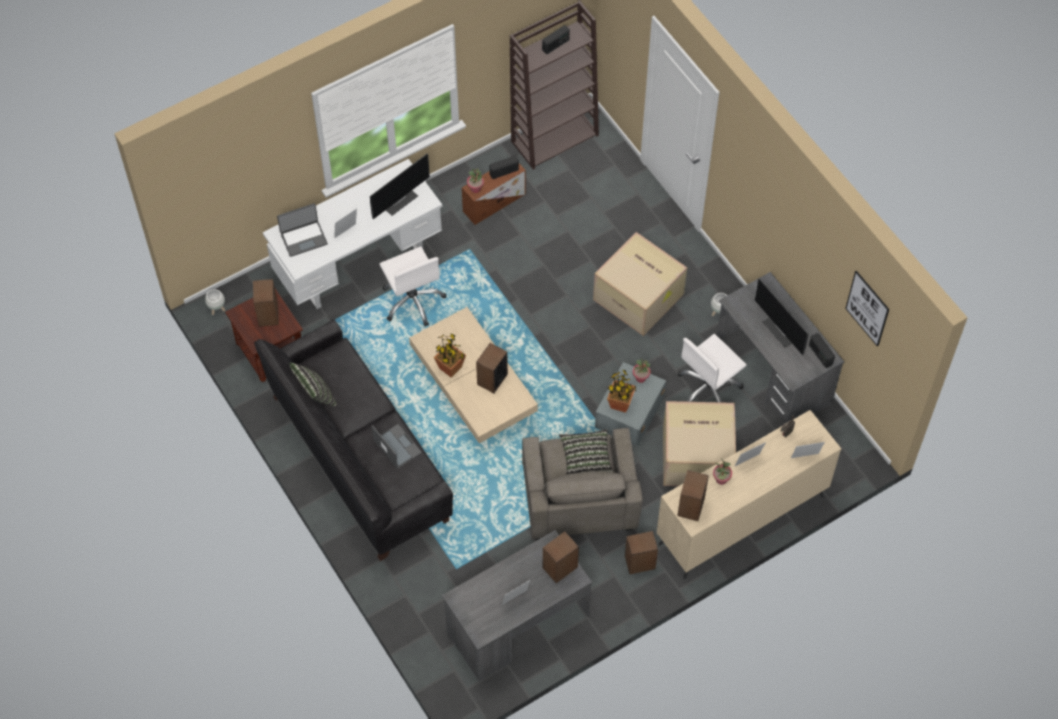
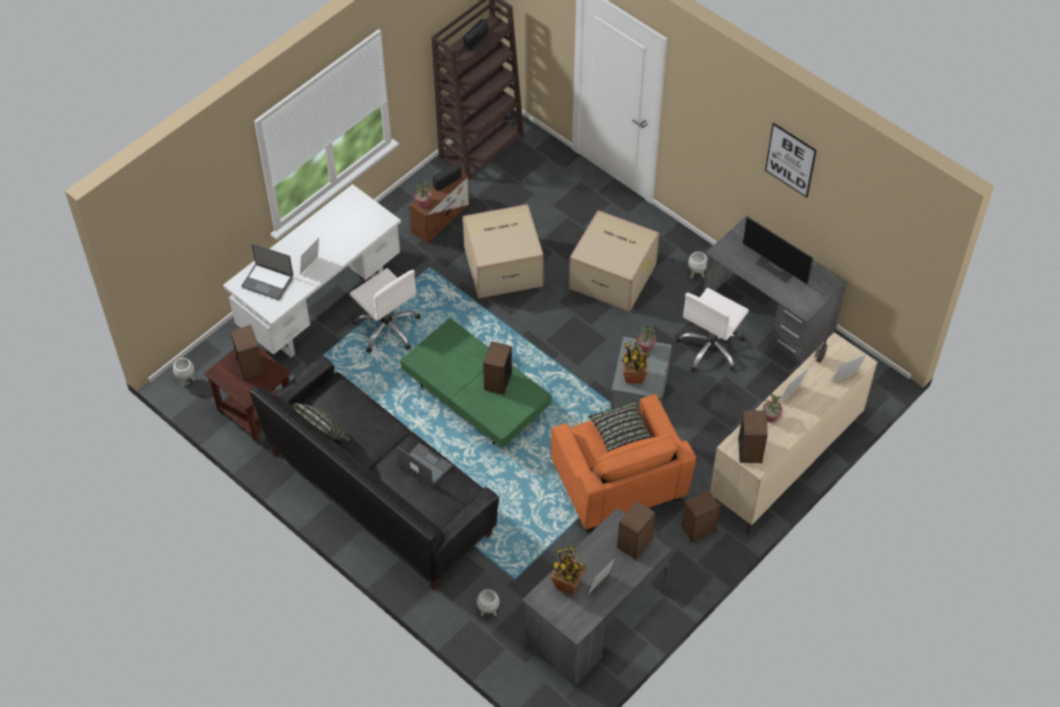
camera: 15 degrees left, 5 degrees down
(303, 238) = (268, 281): laptop -> laptop turned 60 degrees clockwise
(398, 199) = (354, 224): monitor -> none
(423, 593) = (488, 611): none -> white planter
(450, 368) = (452, 380): potted plant -> potted plant (568, 584)
(473, 388) = (475, 399): beige coffee table -> green coffee table
(578, 502) = (618, 485): grey armchair -> orange armchair
(698, 455) = (721, 412): cardboard box -> cardboard box (504, 265)
(820, 355) = (822, 281): radio -> none
(867, 308) = (872, 214): picture -> picture (790, 160)

